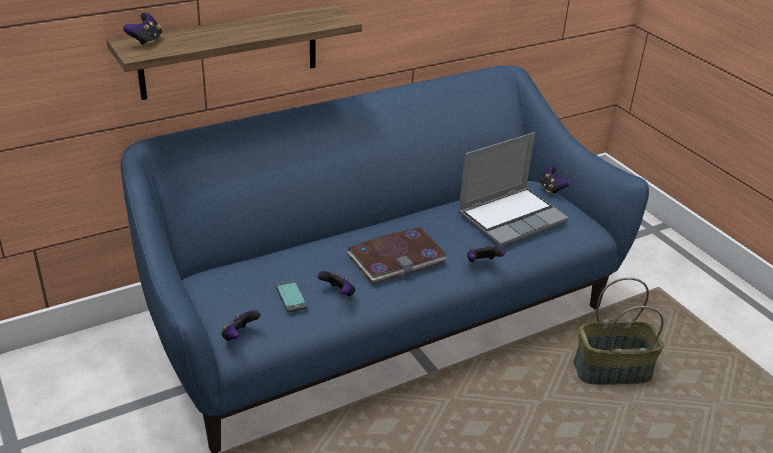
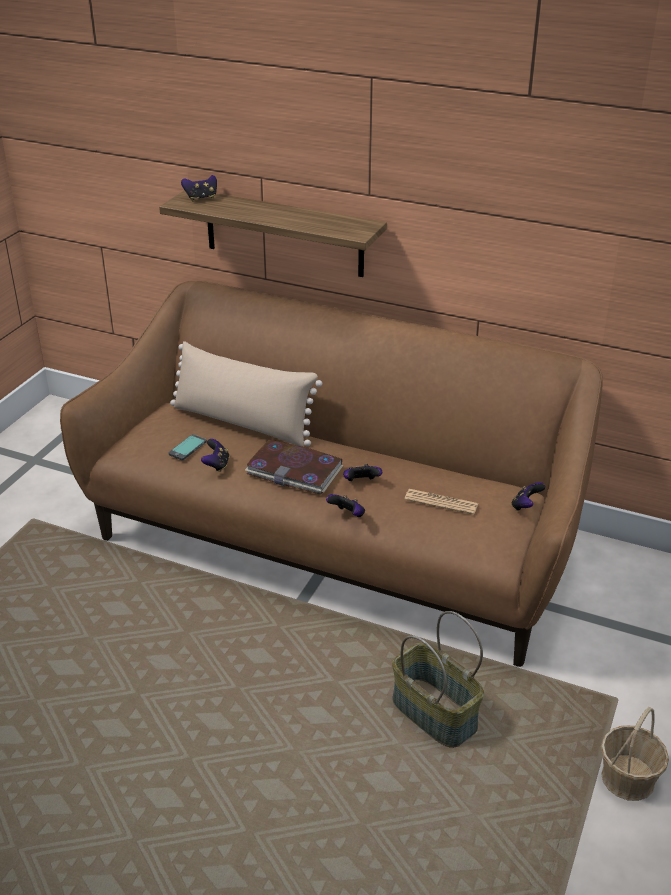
camera: 55 degrees right, 0 degrees up
(239, 336) = (123, 449): game controller -> game controller (361, 483)
(289, 252) = (242, 423): none -> beige pillow
(382, 317) = (335, 541): blue sofa -> brown sofa
(512, 217) = (441, 502): laptop -> newspaper
(726, 322) = (628, 778): none -> basket

